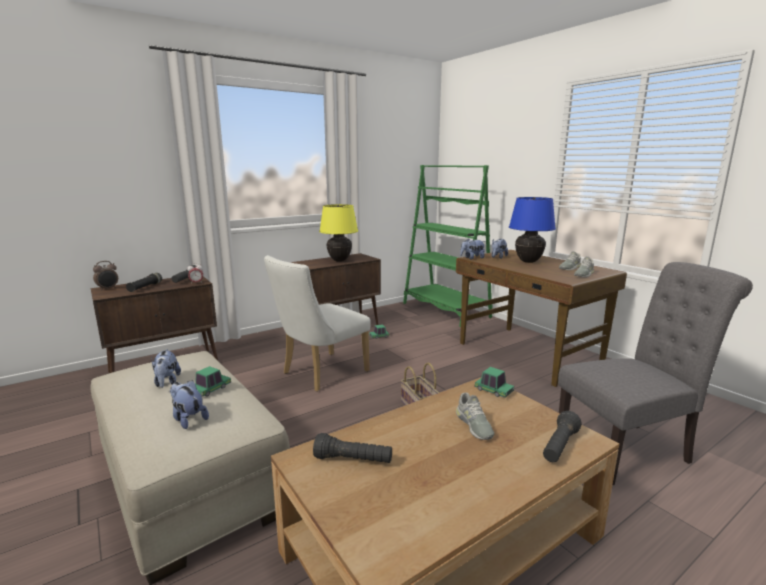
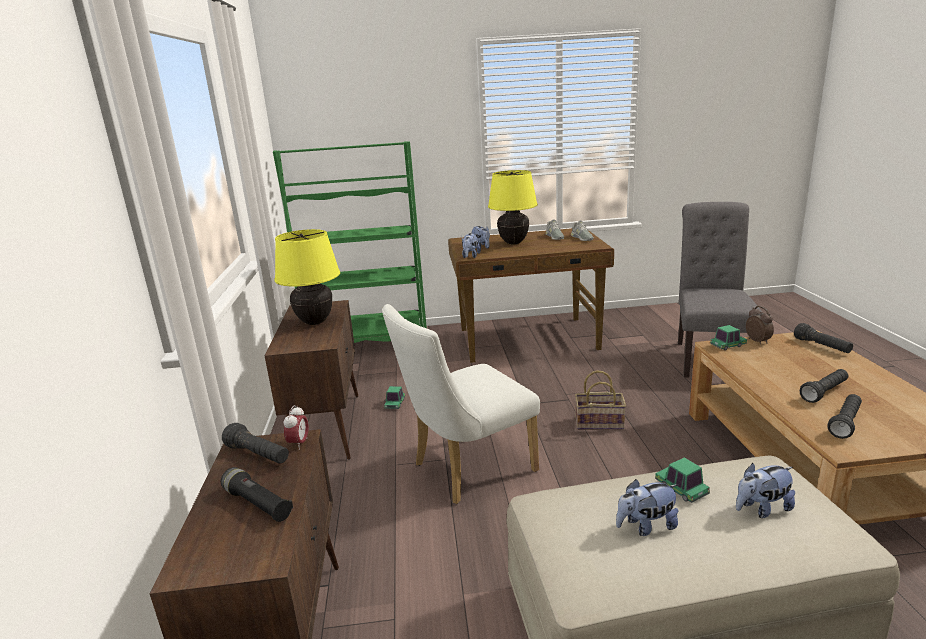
camera: 60 degrees left, 5 degrees up
(108, 289) = (202, 559): alarm clock -> alarm clock (758, 341)
(167, 382) = (646, 526): plush toy -> plush toy turned 150 degrees clockwise
(320, 374) = (466, 470): white chair -> white chair turned 75 degrees clockwise
(420, 448) = (824, 392): none -> black flashlight
(474, 425) = (787, 366): grey shoe -> none
(528, 261) = (513, 243): blue table lamp -> yellow table lamp

